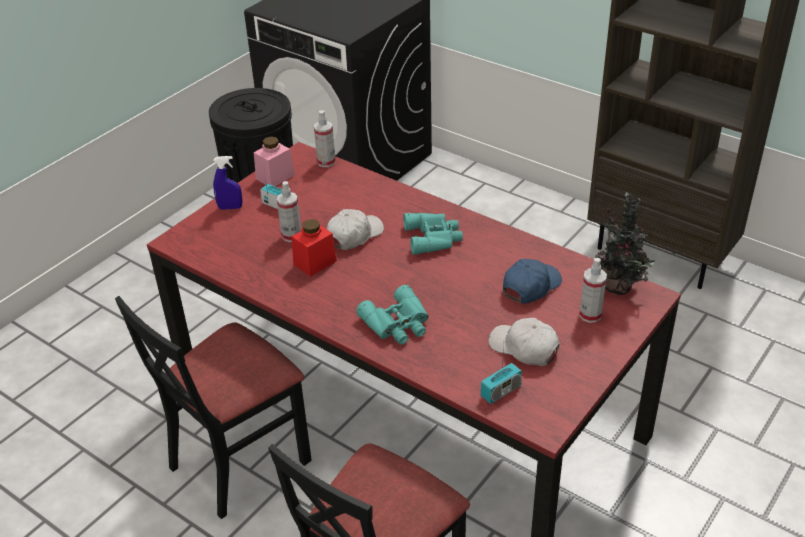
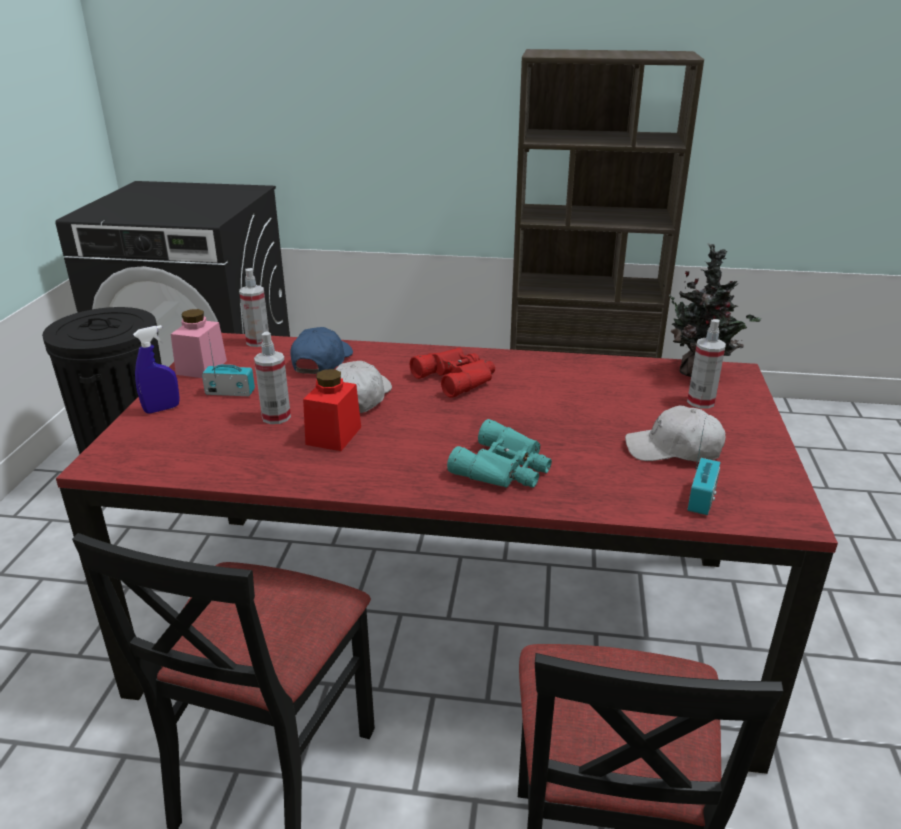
camera: 30 degrees left, 10 degrees down
(434, 237) = (458, 378): turquoise binoculars -> red binoculars
(530, 286) = (612, 394): blue cap -> blue cap (322, 361)

